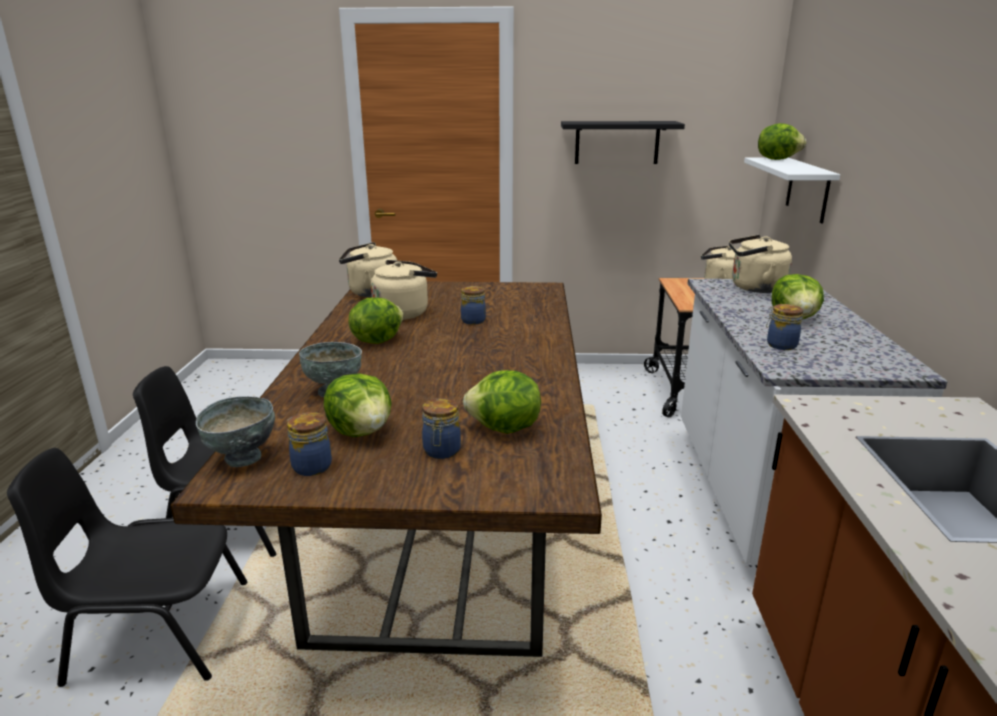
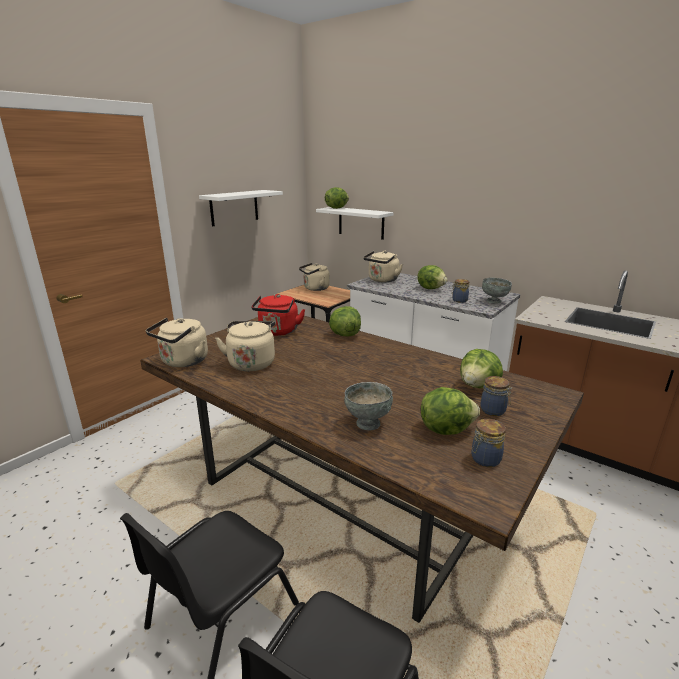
camera: 55 degrees left, 0 degrees up
(243, 459) = (453, 486): grey bowl -> grey bowl (494, 301)
(376, 340) = (291, 385): lettuce -> lettuce (344, 334)
(472, 320) = (304, 348): jar -> none
(495, 300) = (278, 332): none -> red kettle
(617, 142) = (234, 207): black shelf -> white shelf

